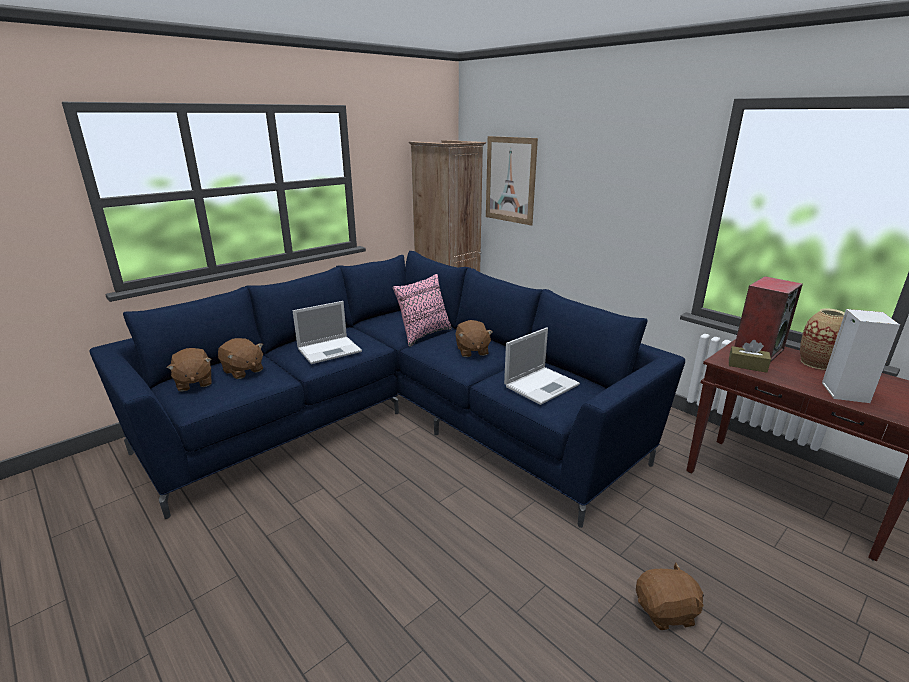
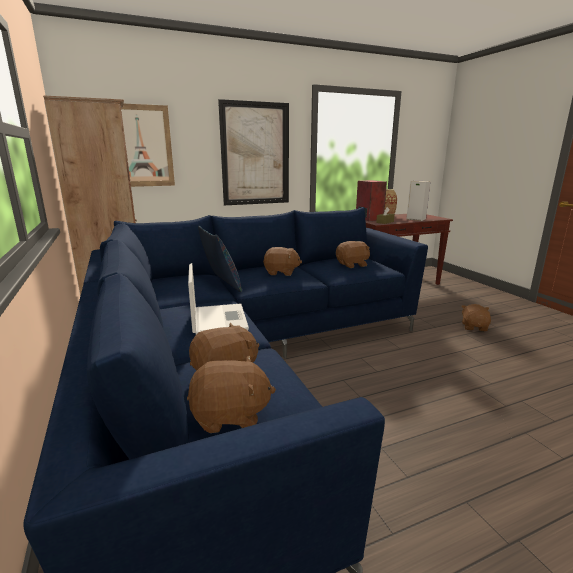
camera: 70 degrees left, 5 degrees down
(424, 335) = (221, 284): pink pillow -> blue pillow
(542, 385) = (352, 265): laptop -> brown plush toy
(623, 203) = (255, 154): none -> picture

